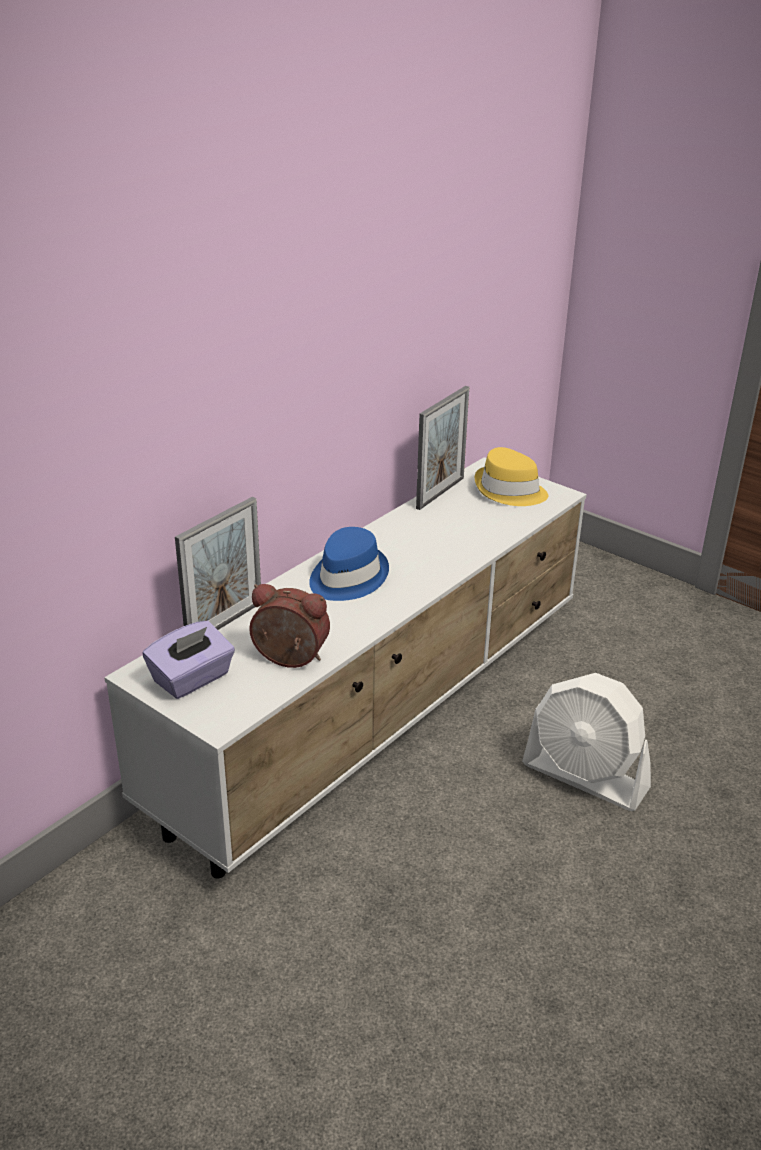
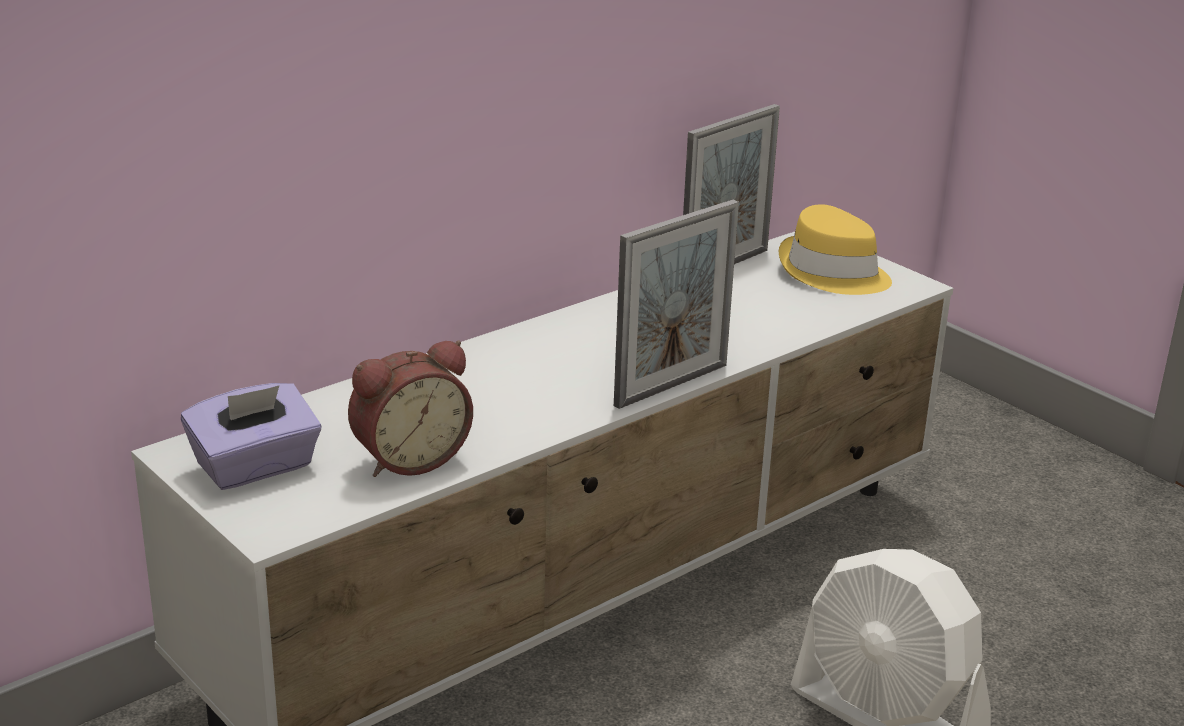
camera: 10 degrees right, 5 degrees down
(225, 623) = (333, 401): picture frame -> picture frame (671, 385)
(289, 660) = (409, 458): alarm clock -> alarm clock turned 120 degrees clockwise
(347, 577) = (539, 361): blue hat -> none

